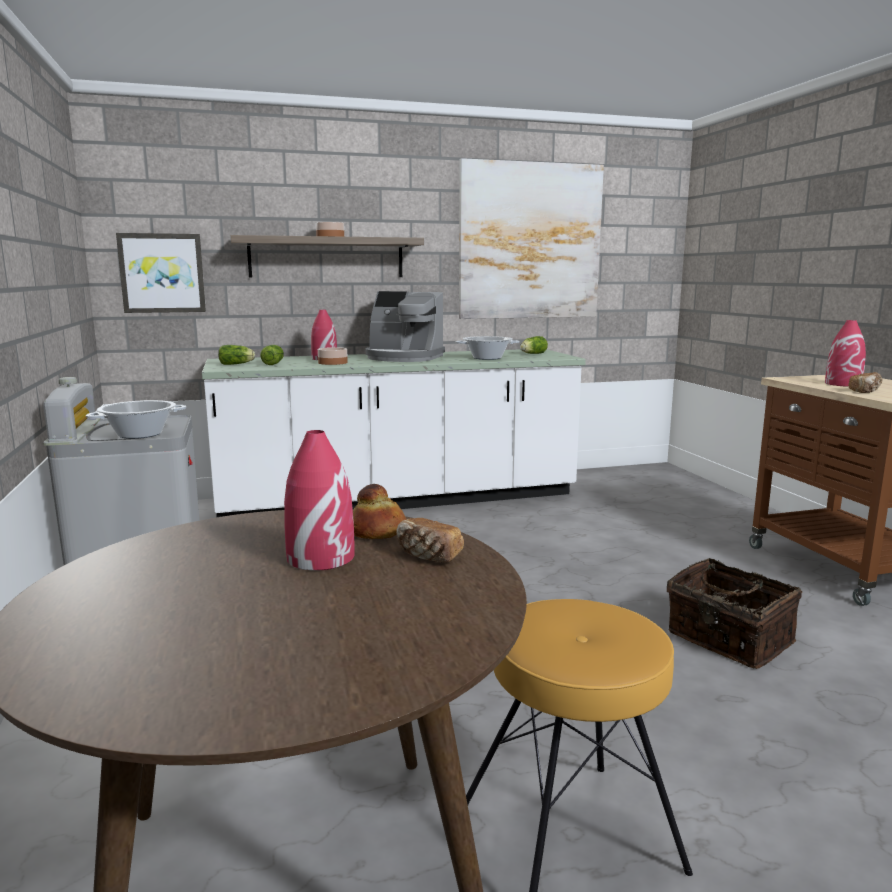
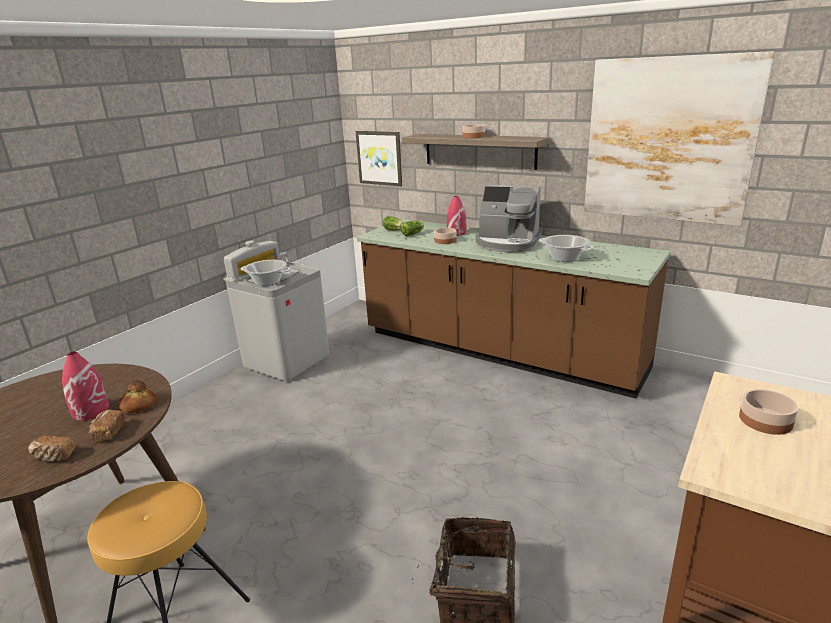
camera: 50 degrees right, 10 degrees up
(398, 499) = (499, 351): white counter -> brown counter
(404, 358) = (507, 243): coffee machine -> coffee machine turned 45 degrees counterclockwise
(532, 354) = (625, 259): lettuce -> none
(843, 384) = (766, 421): red vase -> bowl
(865, 391) = (735, 444): bread -> bread (54, 457)

